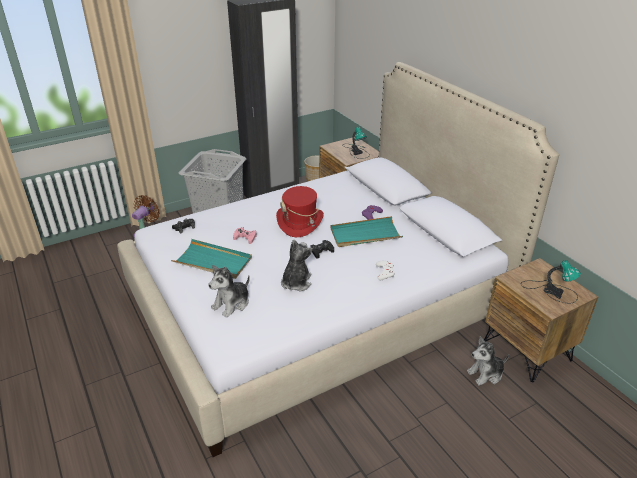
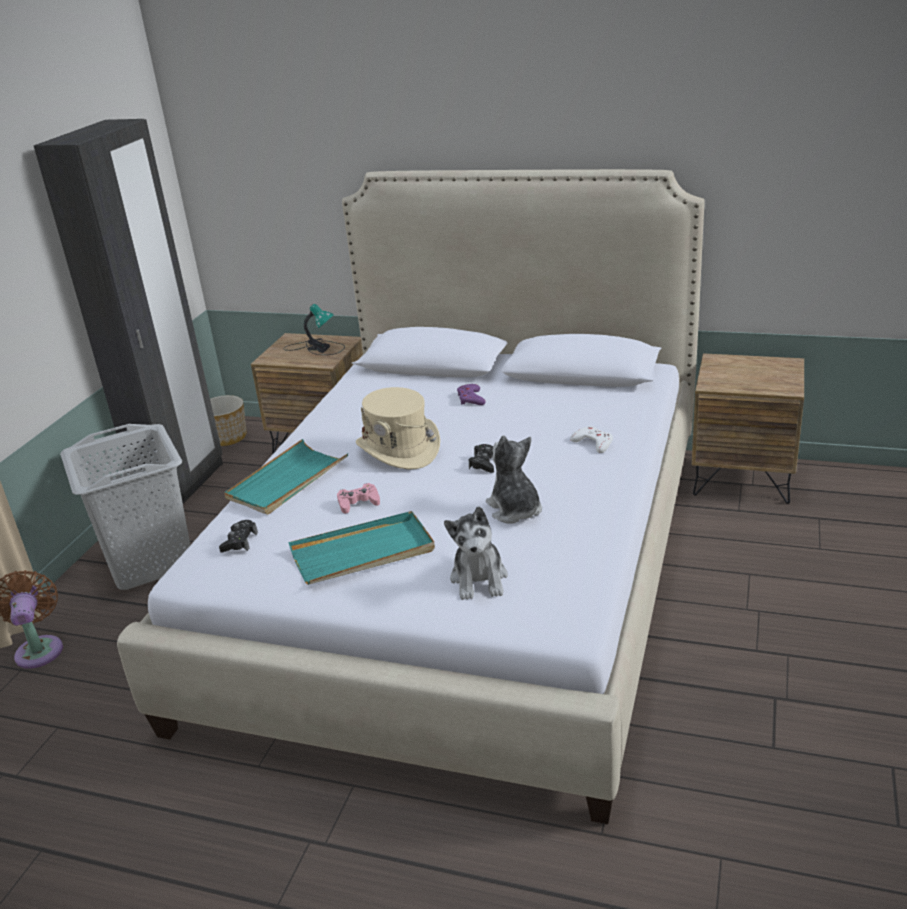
camera: 40 degrees left, 5 degrees down
(300, 222) = (399, 449): red hat -> beige hat
(365, 234) = (502, 420): turquoise tray -> turquoise tray (287, 481)
(486, 374) = (741, 523): plush toy -> none
(551, 290) = (761, 374): table lamp -> none

